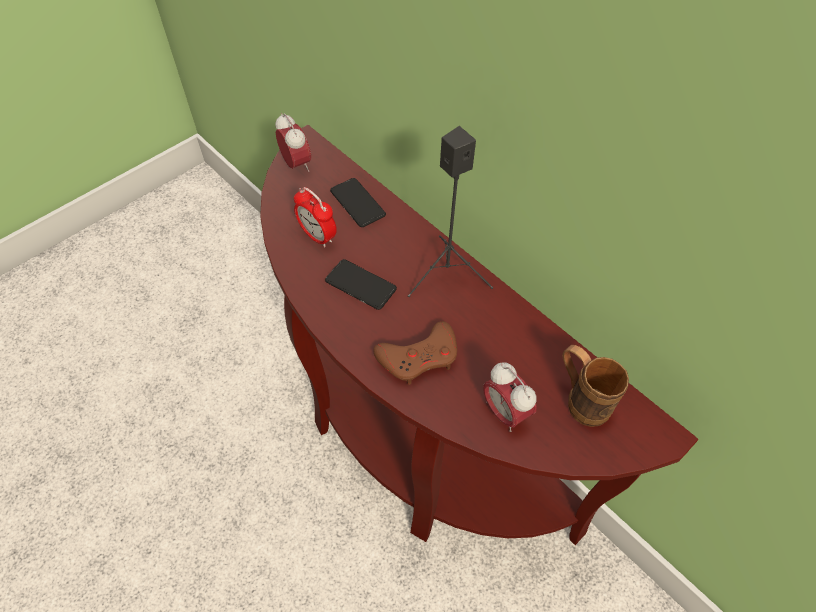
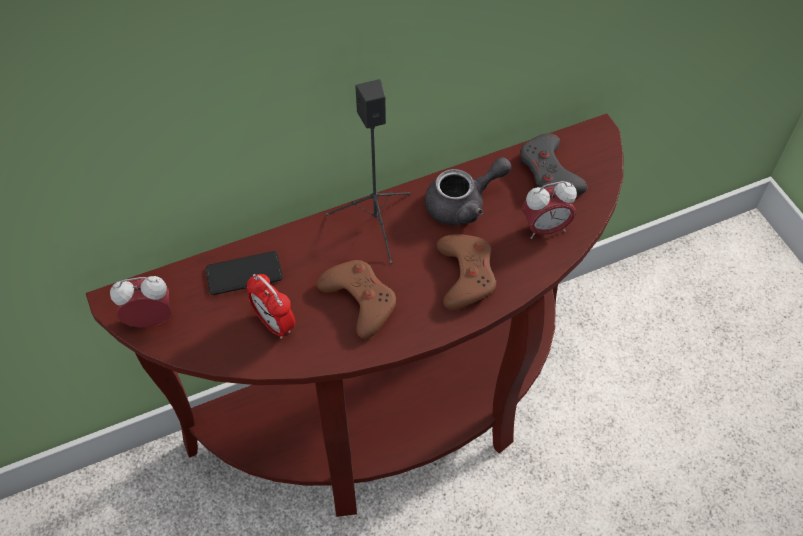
camera: 70 degrees left, 0 degrees up
(317, 236) = (274, 323): alarm clock -> alarm clock turned 75 degrees clockwise
(360, 285) = (359, 300): phone -> brown game controller
(500, 333) = (463, 204): none -> grey teapot
(580, 399) = (549, 172): brown mug -> grey game controller

